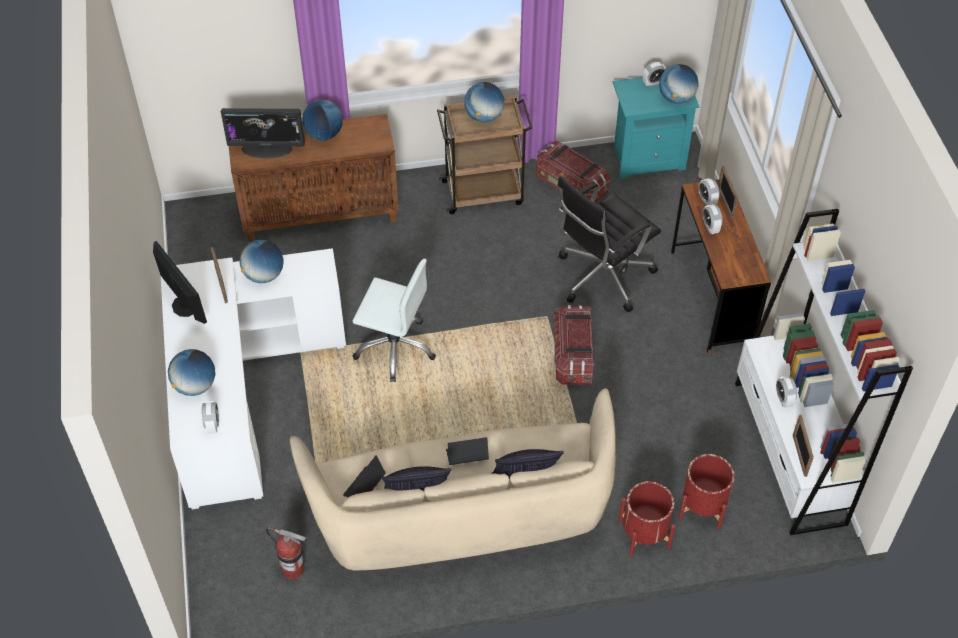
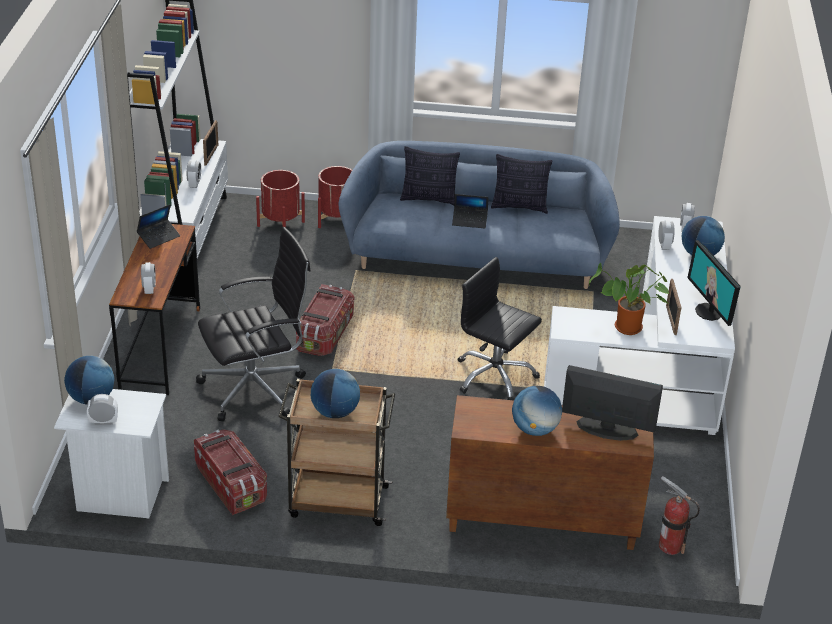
camera: 165 degrees left, 15 degrees down
(264, 275) = (626, 329): globe -> potted plant
(293, 569) = (622, 256): fire extinguisher -> fire extinguisher (670, 546)
(364, 486) = (560, 220): laptop -> laptop (159, 237)
(395, 348) = (494, 377): white office chair -> black office chair
(462, 515) = (476, 257): beige sofa -> blue sofa
(647, 158) = (119, 495): turquoise nightstand -> white nightstand
(710, 227) = (165, 268): alarm clock -> alarm clock (664, 245)
(725, 203) = (133, 283): picture frame -> none

